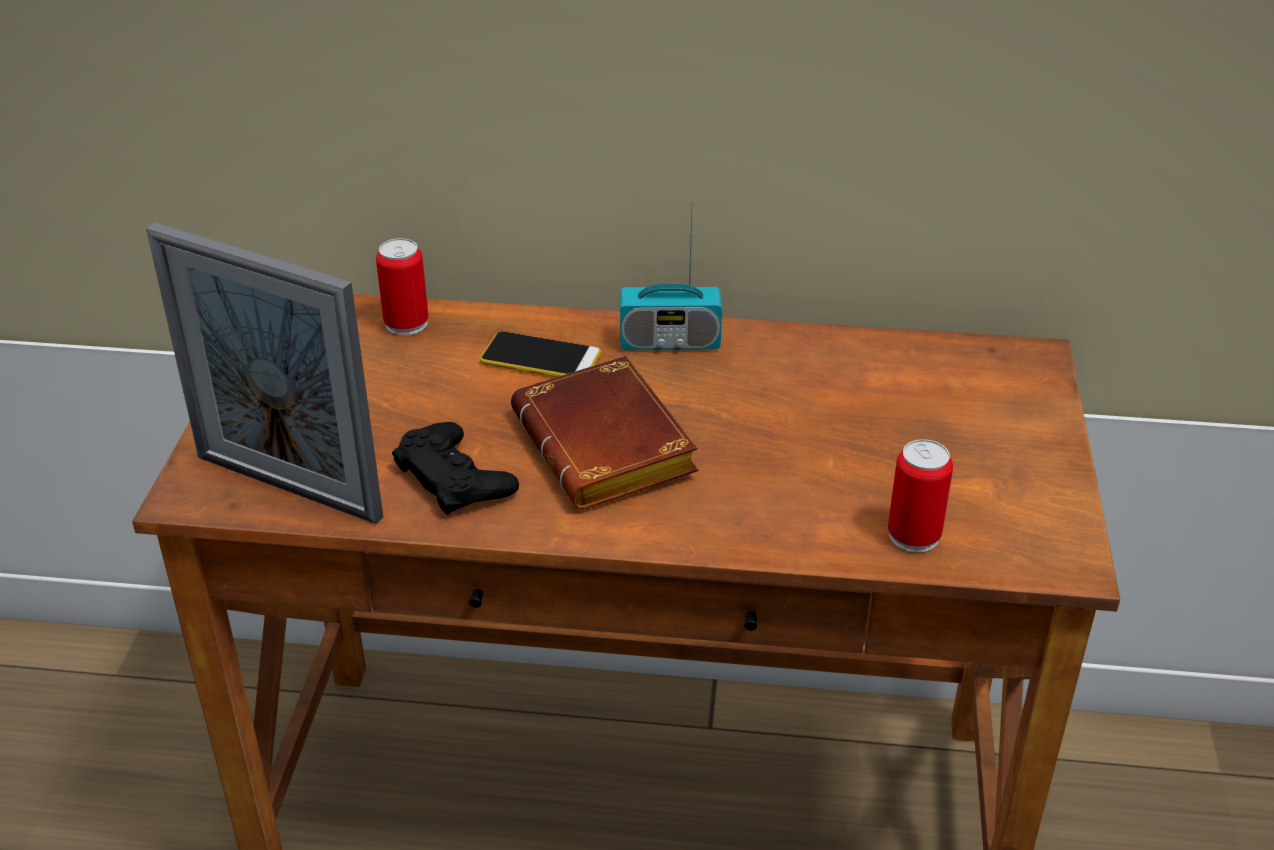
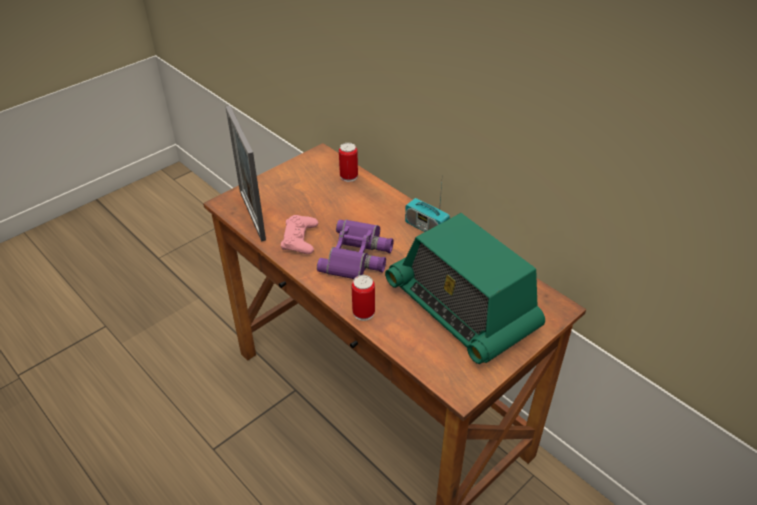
camera: 40 degrees right, 5 degrees up
(454, 478) = (300, 239): black game controller -> pink game controller
(540, 358) = (376, 211): phone -> none
(610, 448) = (358, 256): brown book -> purple binoculars
(897, 436) = (461, 308): none -> radio
(913, 535) = (419, 346): can -> can (363, 312)

